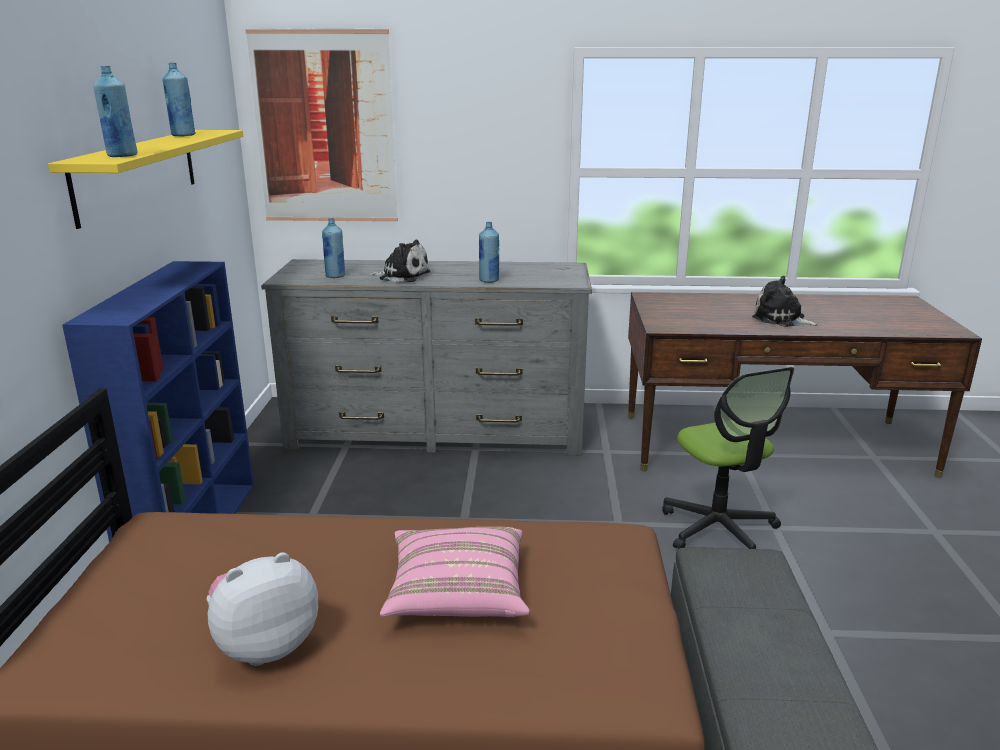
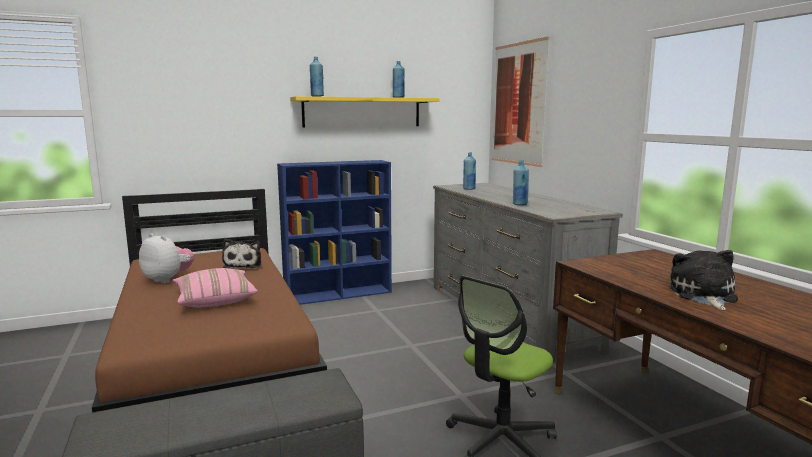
camera: 65 degrees right, 10 degrees down
(402, 276) = (492, 194): plush toy -> plush toy (243, 265)

